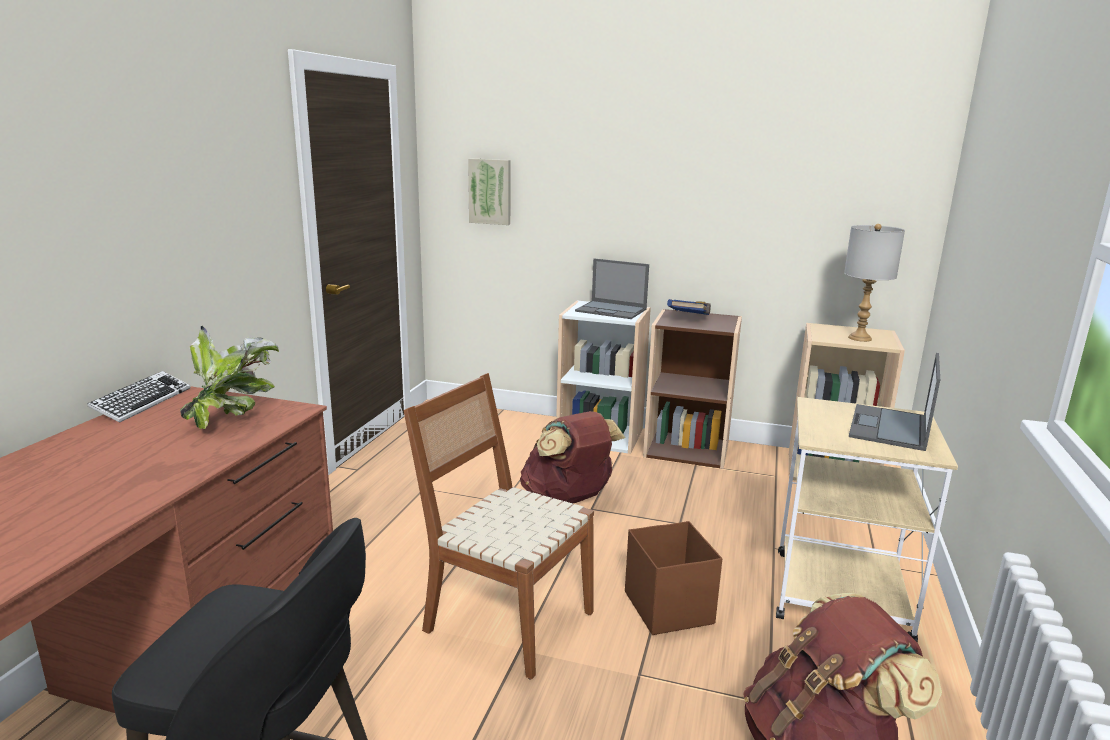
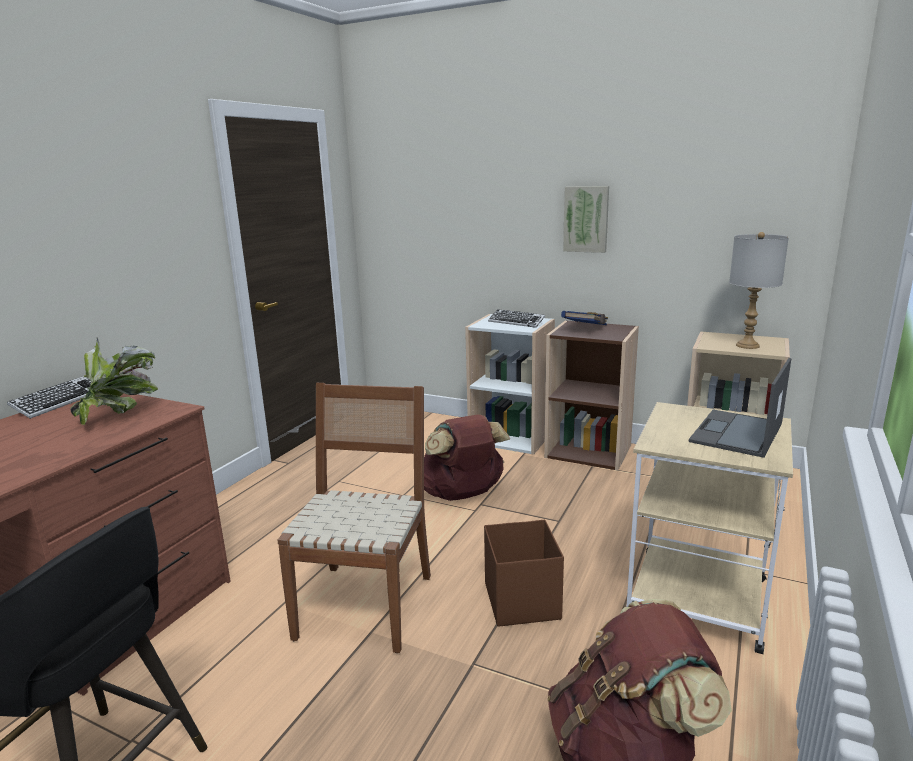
camera: 10 degrees right, 0 degrees up
(490, 191) = (412, 217): picture -> picture (586, 219)
(504, 618) = (367, 602): chair -> chair turned 60 degrees clockwise
(612, 310) = (516, 322): laptop -> keyboard

